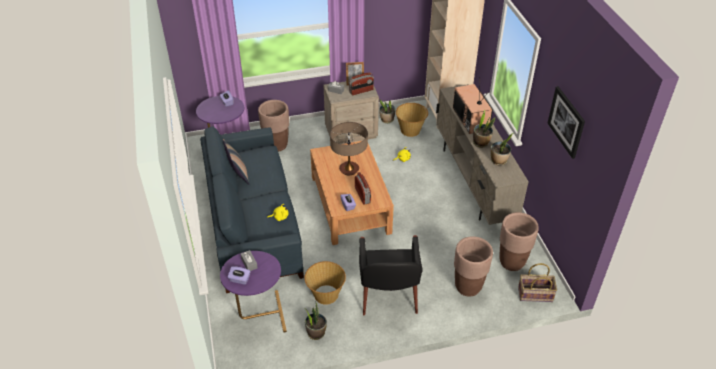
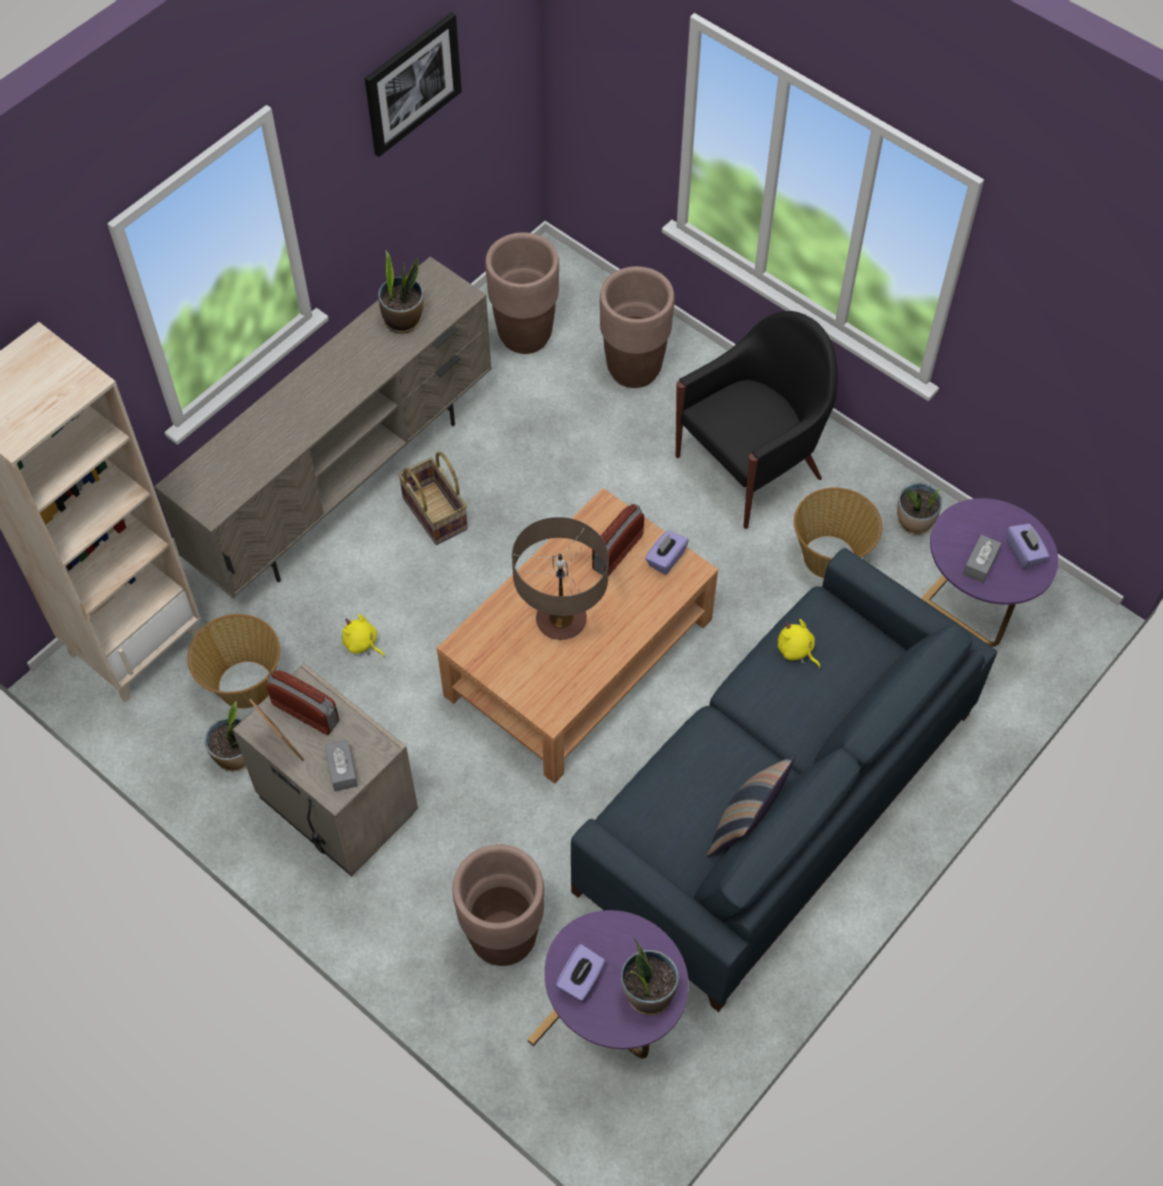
camera: 125 degrees left, 15 degrees up
(471, 119) = (293, 420): television -> none
(481, 143) = (366, 370): potted plant -> potted plant (648, 993)
(535, 295) = (575, 278): basket -> basket (436, 513)

